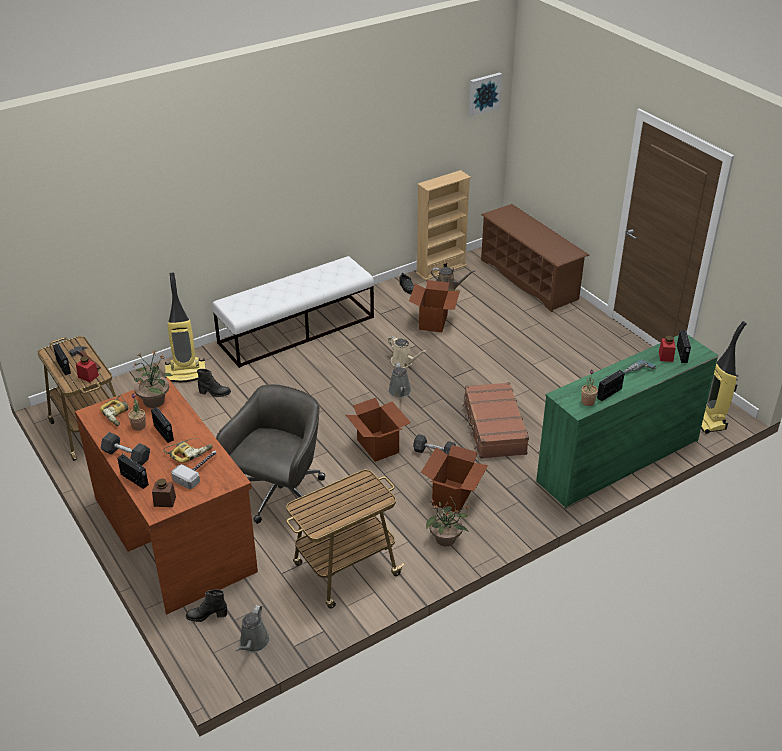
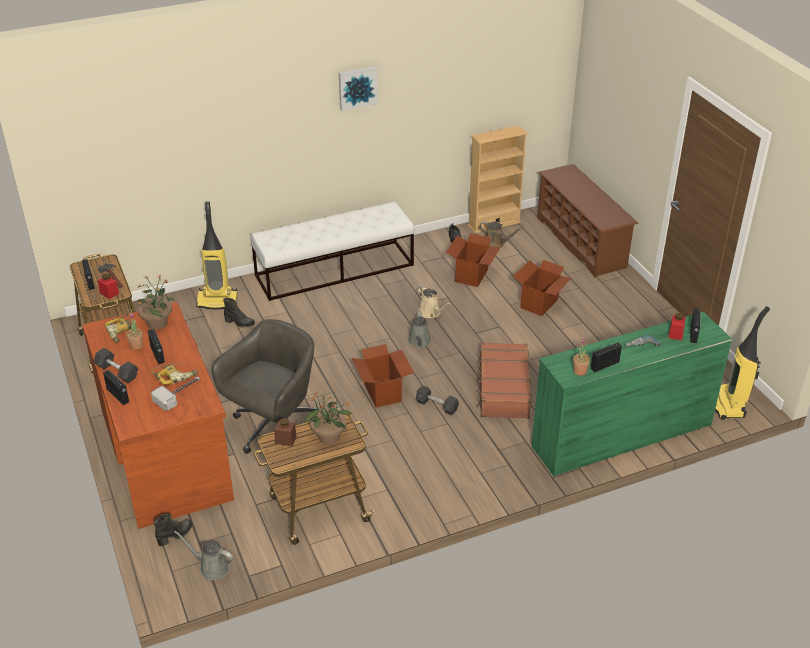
camera: 10 degrees right, 0 degrees up
(165, 501) = (139, 419): brown jar -> brown jar (285, 440)
(207, 616) = (175, 535): black boot -> black boot turned 135 degrees clockwise
(253, 643) = (211, 567): grey watering can -> grey watering can turned 90 degrees clockwise
(446, 539) = (424, 492): potted plant -> potted plant (329, 437)
(453, 496) = (443, 451): cardboard box -> cardboard box (539, 303)
(483, 93) = (547, 49): picture -> picture (357, 87)

